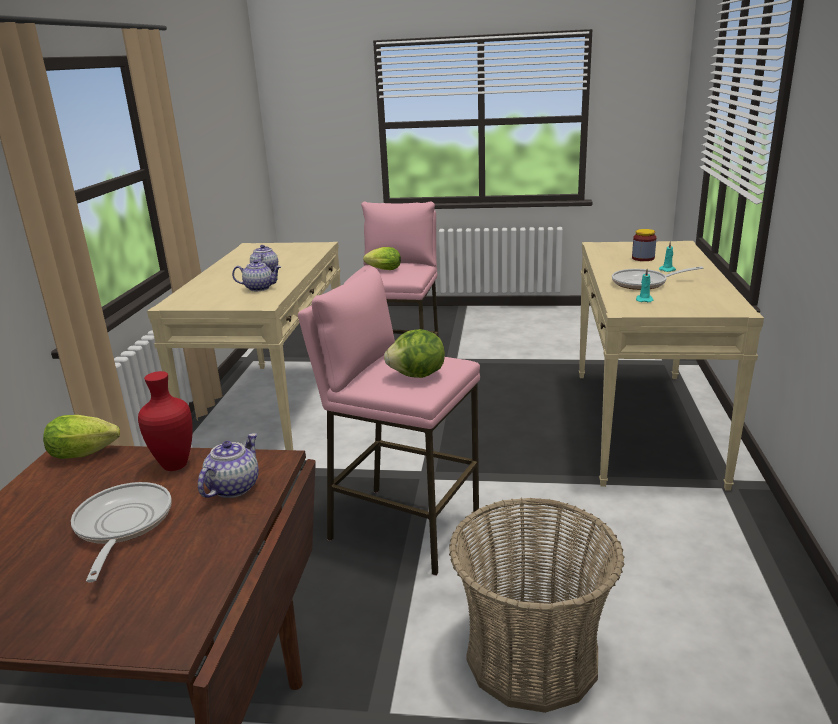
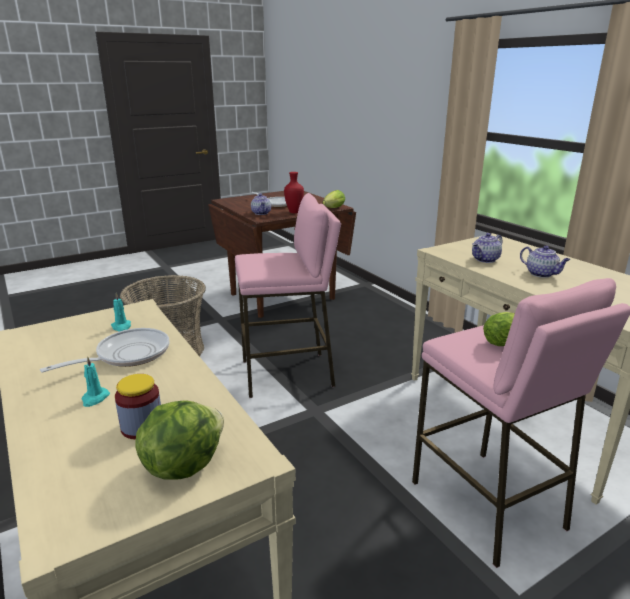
camera: 140 degrees right, 0 degrees up
(418, 376) = (262, 259): lettuce -> lettuce (182, 464)

